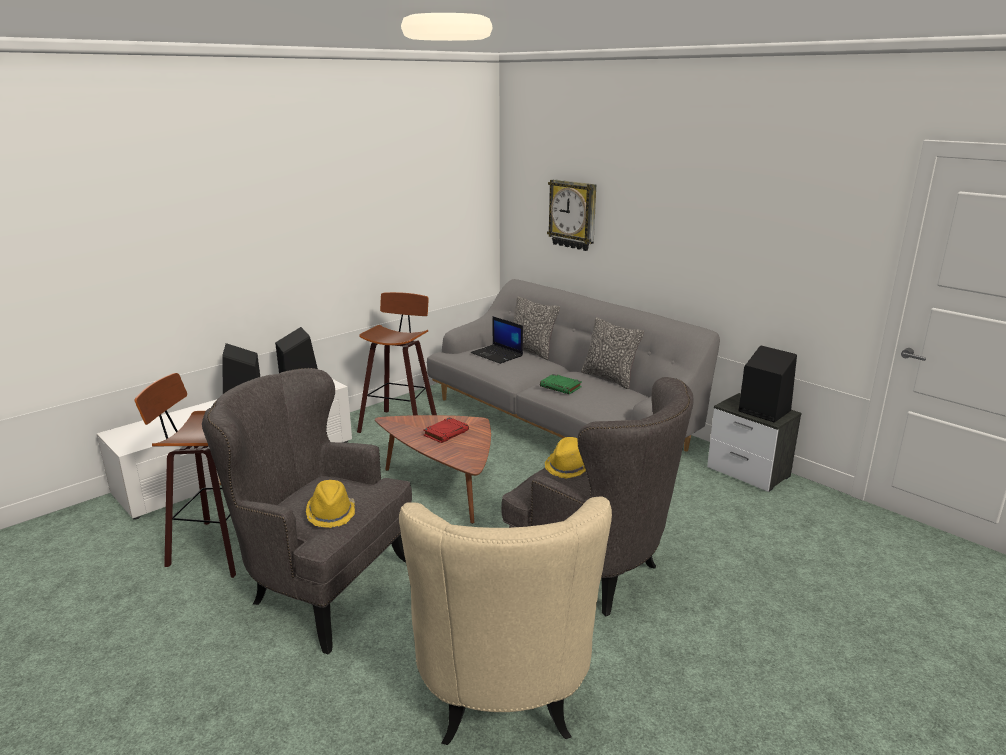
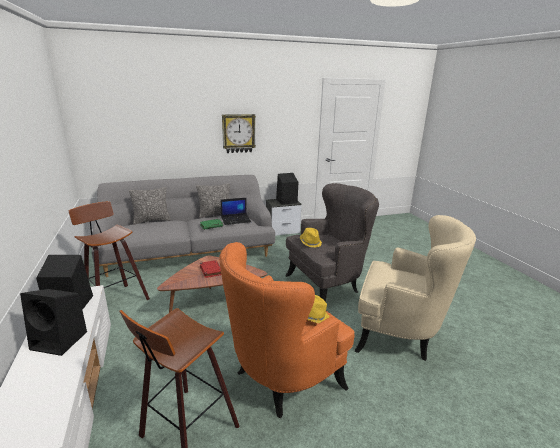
camera: 65 degrees left, 0 degrees up
(321, 586) = (281, 379): grey armchair -> orange armchair
(497, 354) = (143, 228): laptop -> laptop (236, 220)
(573, 214) = (143, 132): wall clock -> wall clock (238, 133)

